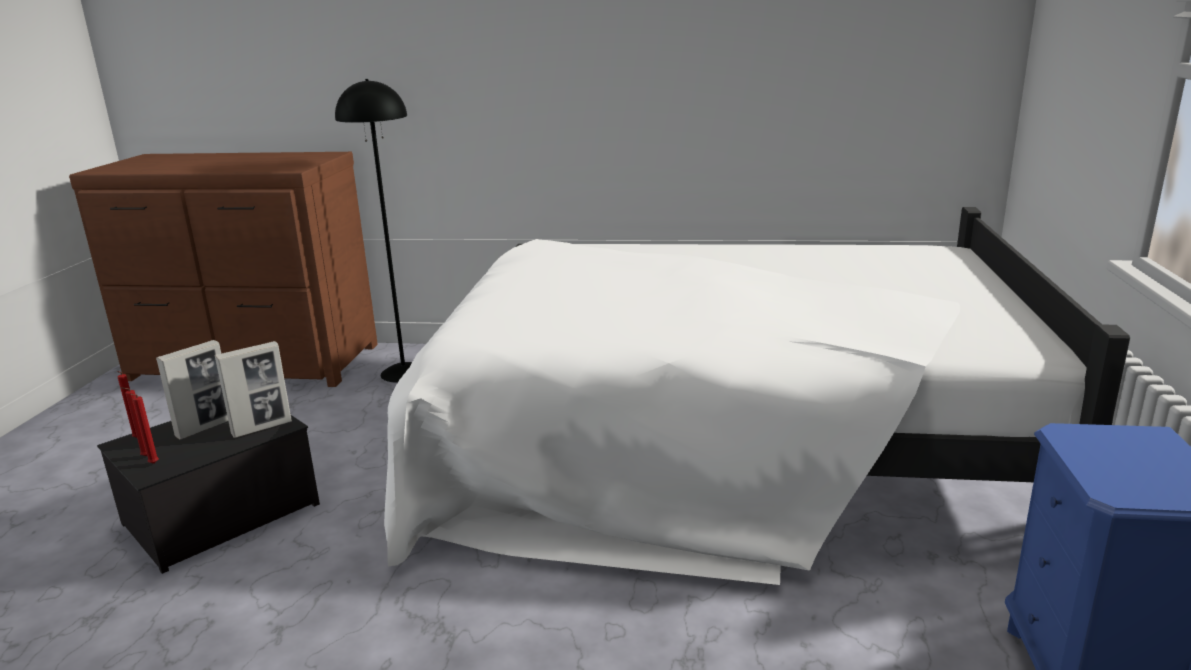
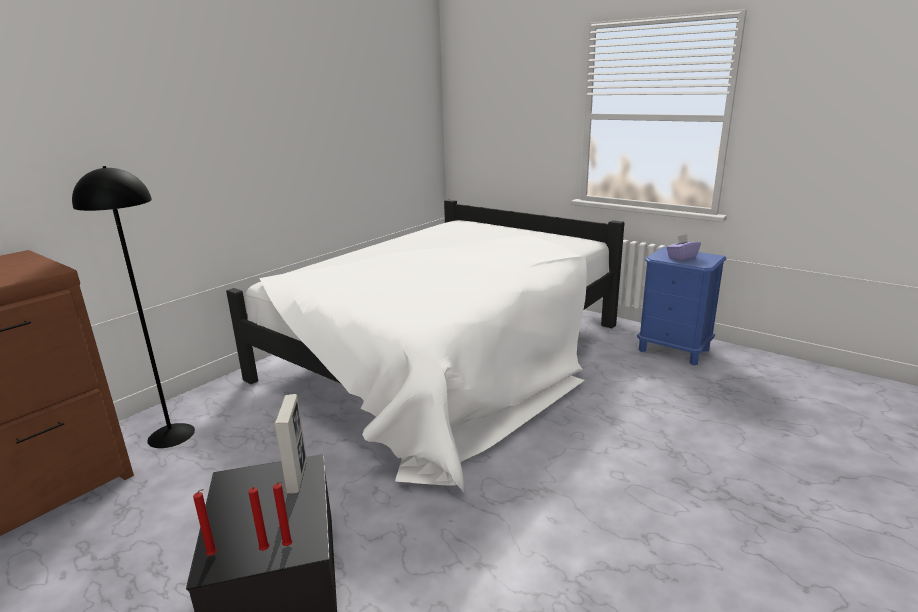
camera: 60 degrees left, 0 degrees up
(205, 427) = (251, 508): picture frame -> none
(1121, 460) = (681, 257): none -> purple tissue box

